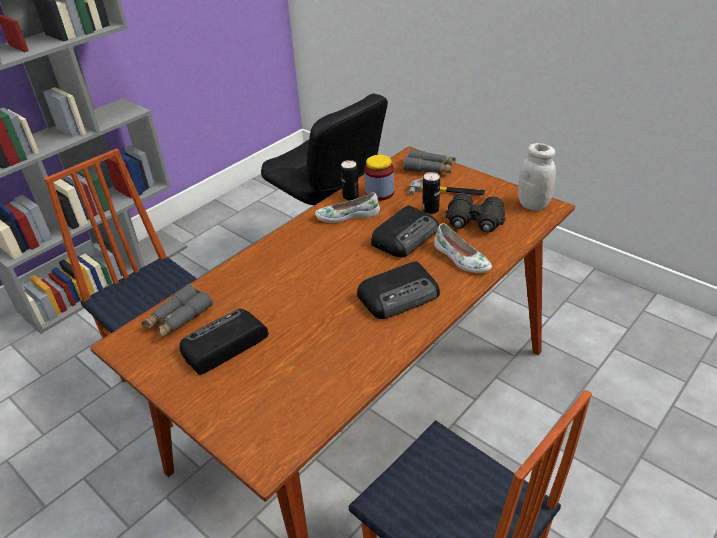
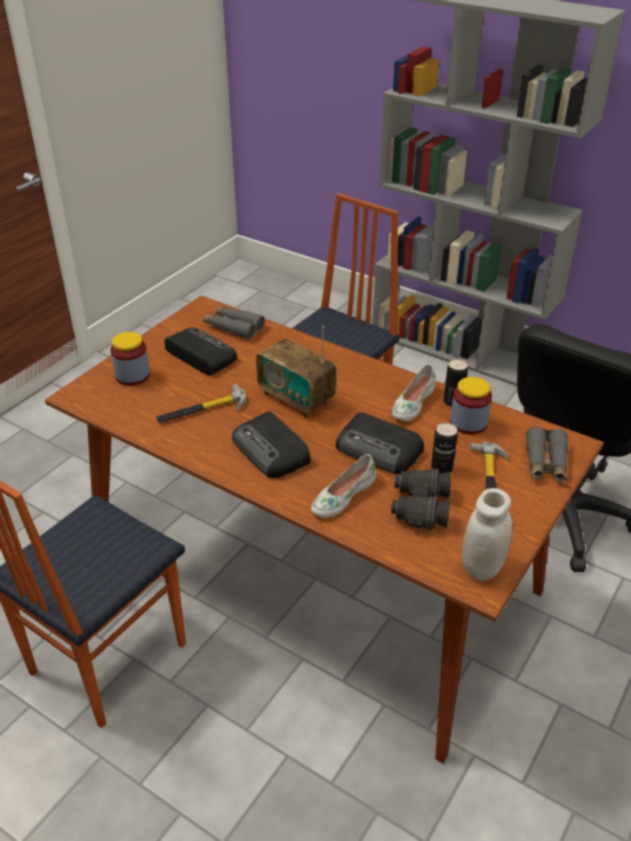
camera: 80 degrees right, 0 degrees up
(243, 404) = (132, 376): none -> jar
(324, 277) = (296, 398): none -> radio
(326, 342) = (202, 410): none -> hammer
(347, 215) = (412, 403): white shoe -> white shoe turned 135 degrees counterclockwise

